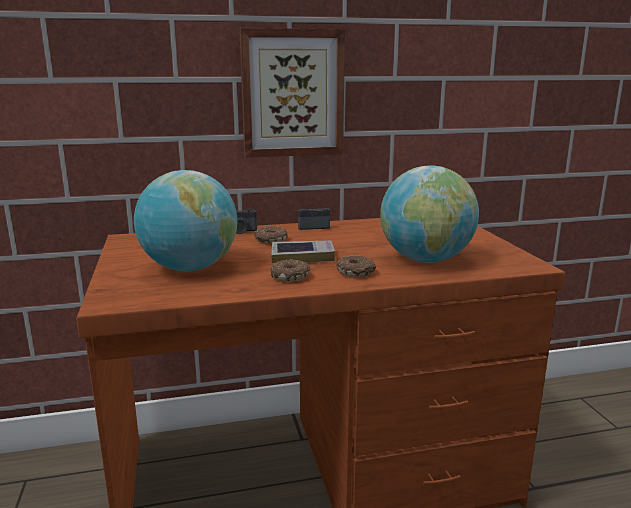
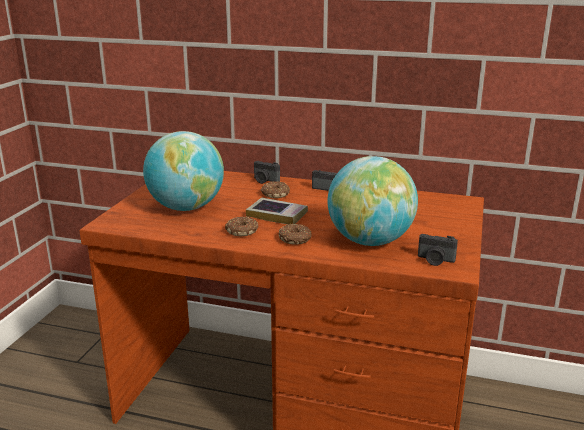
camera: 30 degrees right, 5 degrees up
(292, 93) = (324, 64): picture -> none
(503, 262) = (435, 260): none -> camera

